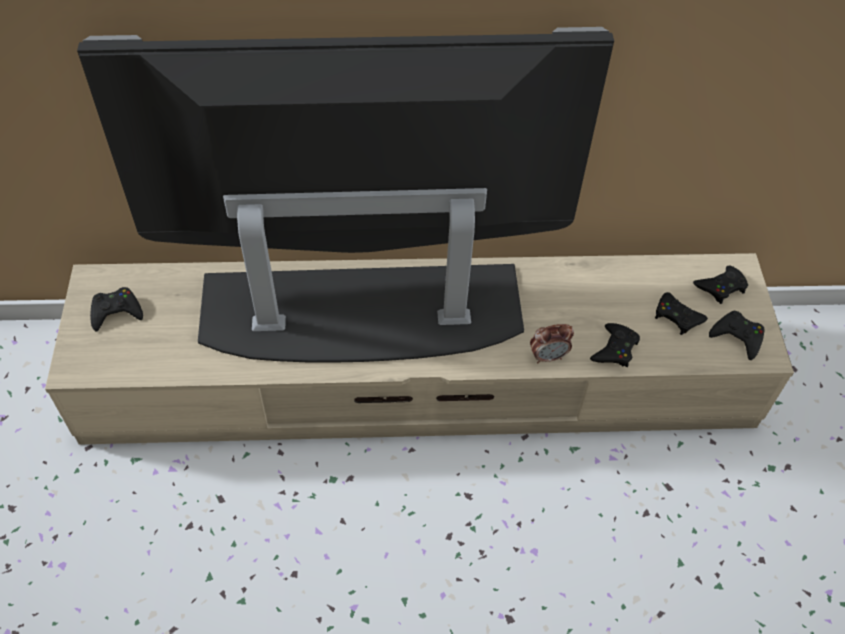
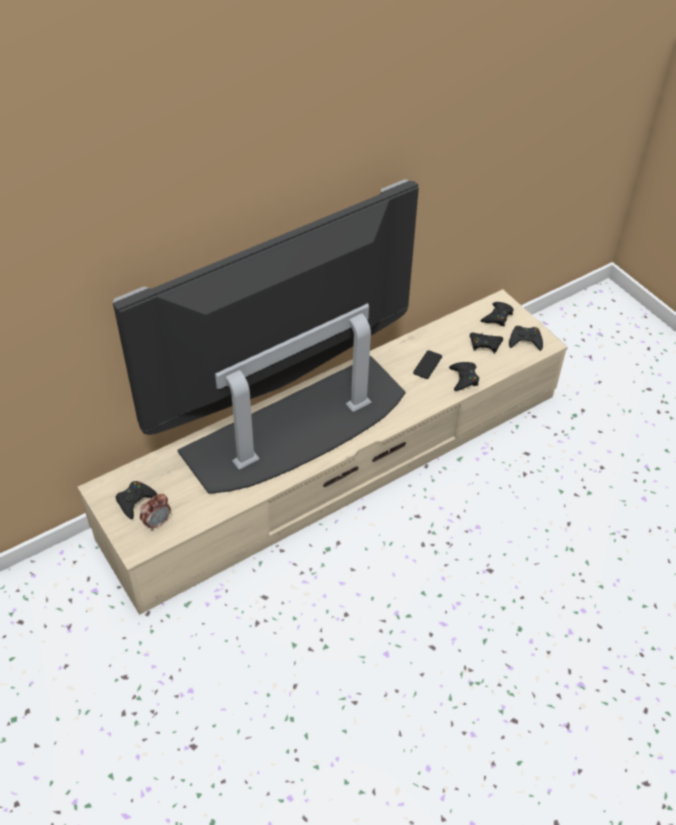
camera: 30 degrees left, 5 degrees down
(548, 356) = (429, 400): alarm clock -> alarm clock (157, 522)
(579, 309) = (427, 365): none -> phone

